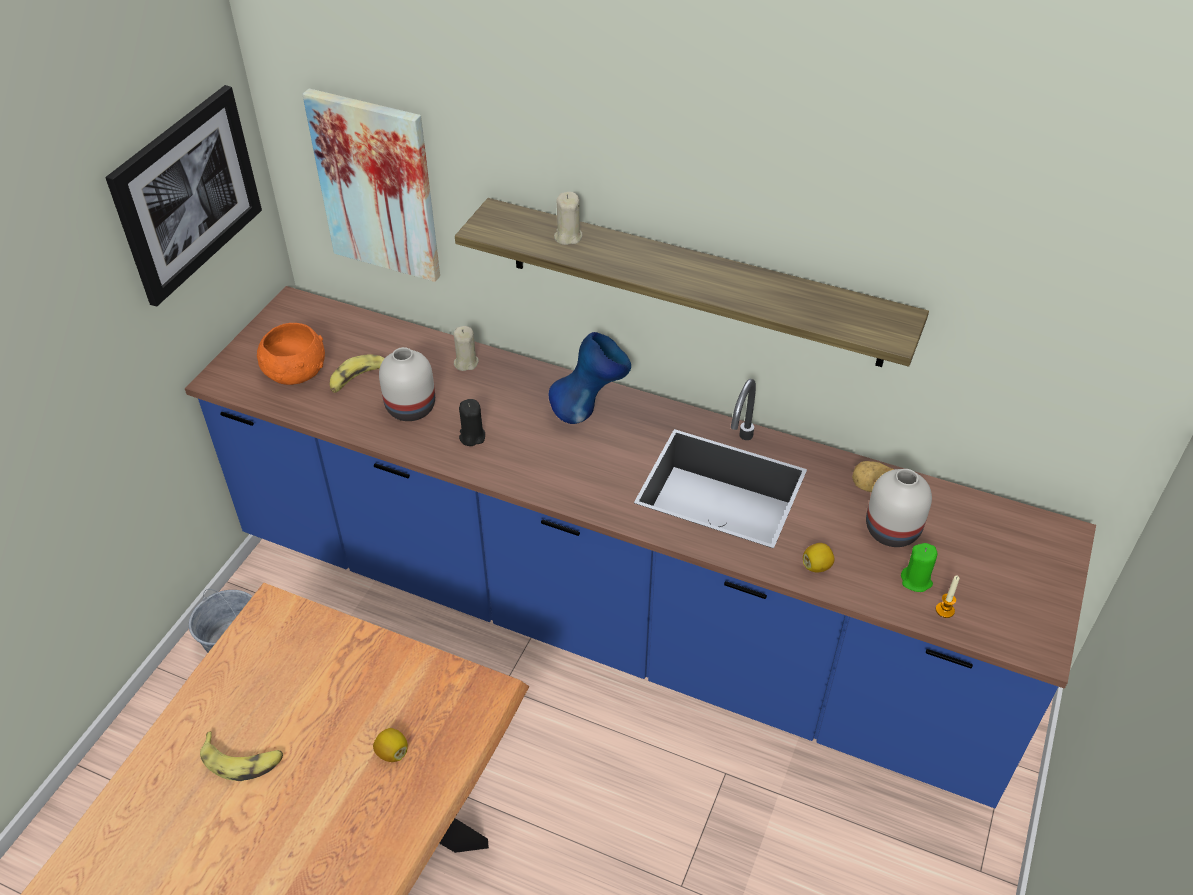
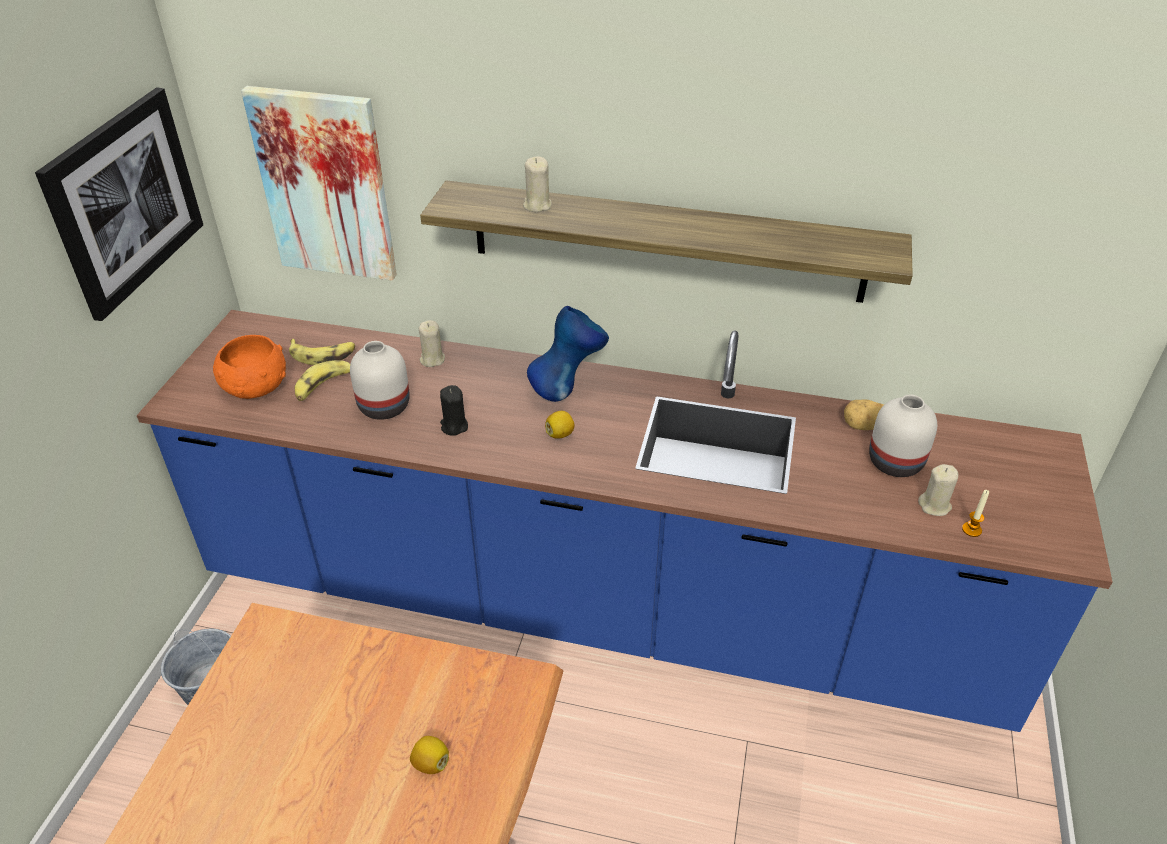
camera: 10 degrees left, 5 degrees down
(243, 760) = (259, 800): banana -> banana (323, 355)
(817, 566) = (834, 505): lemon -> lemon (560, 434)
(916, 580) = (934, 506): green candle -> beige candle

